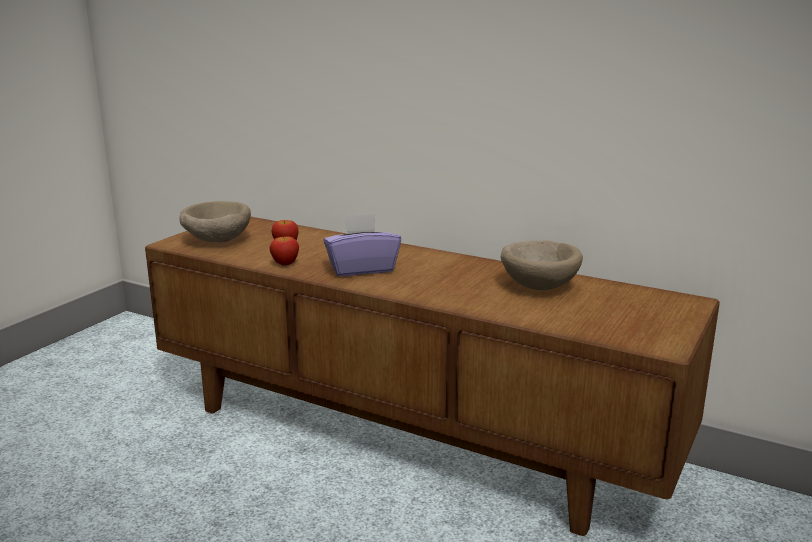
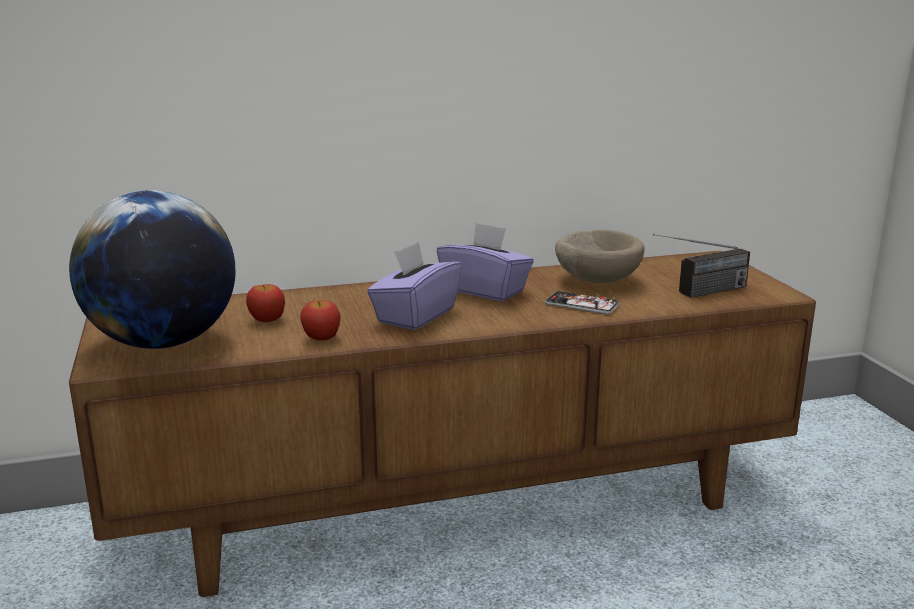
camera: 45 degrees left, 0 degrees up
(216, 241) = (163, 342): beige bowl -> globe
(443, 268) = (485, 290): none -> purple tissue box
(480, 297) = (581, 304): none -> phone
(593, 321) = (699, 293): none -> radio

